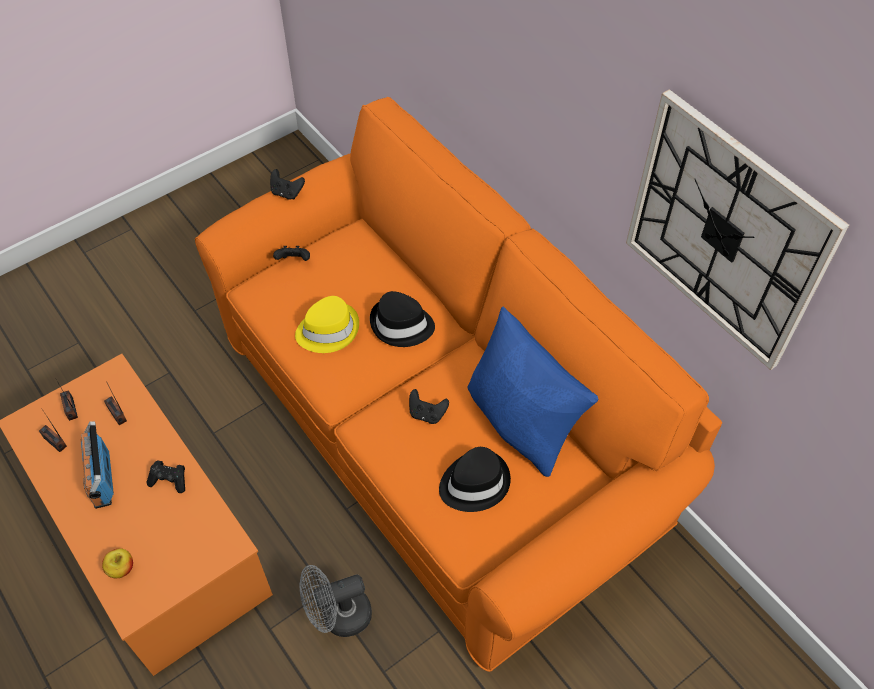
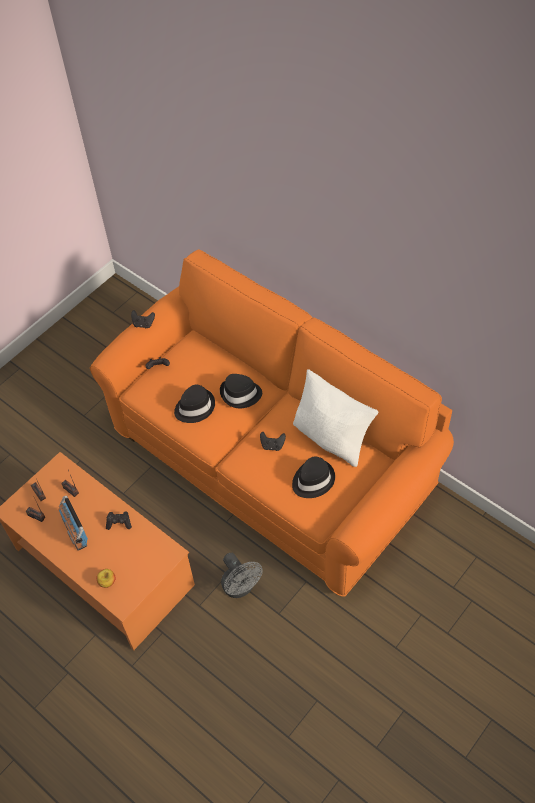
camera: 10 degrees left, 0 degrees up
(328, 330) = (194, 407): yellow hat -> black hat
(338, 616) = (240, 588): grey fan -> grey fan turned 90 degrees counterclockwise
(521, 422) = (332, 438): blue pillow -> white pillow
(725, 233) = (431, 302): wall clock -> none

